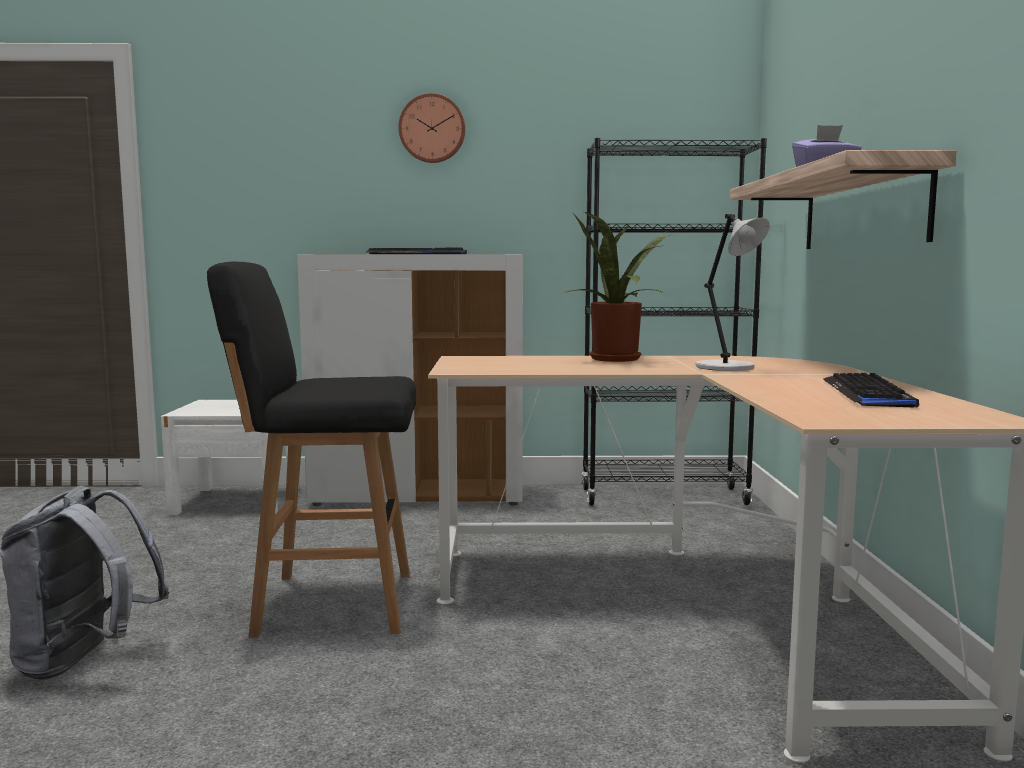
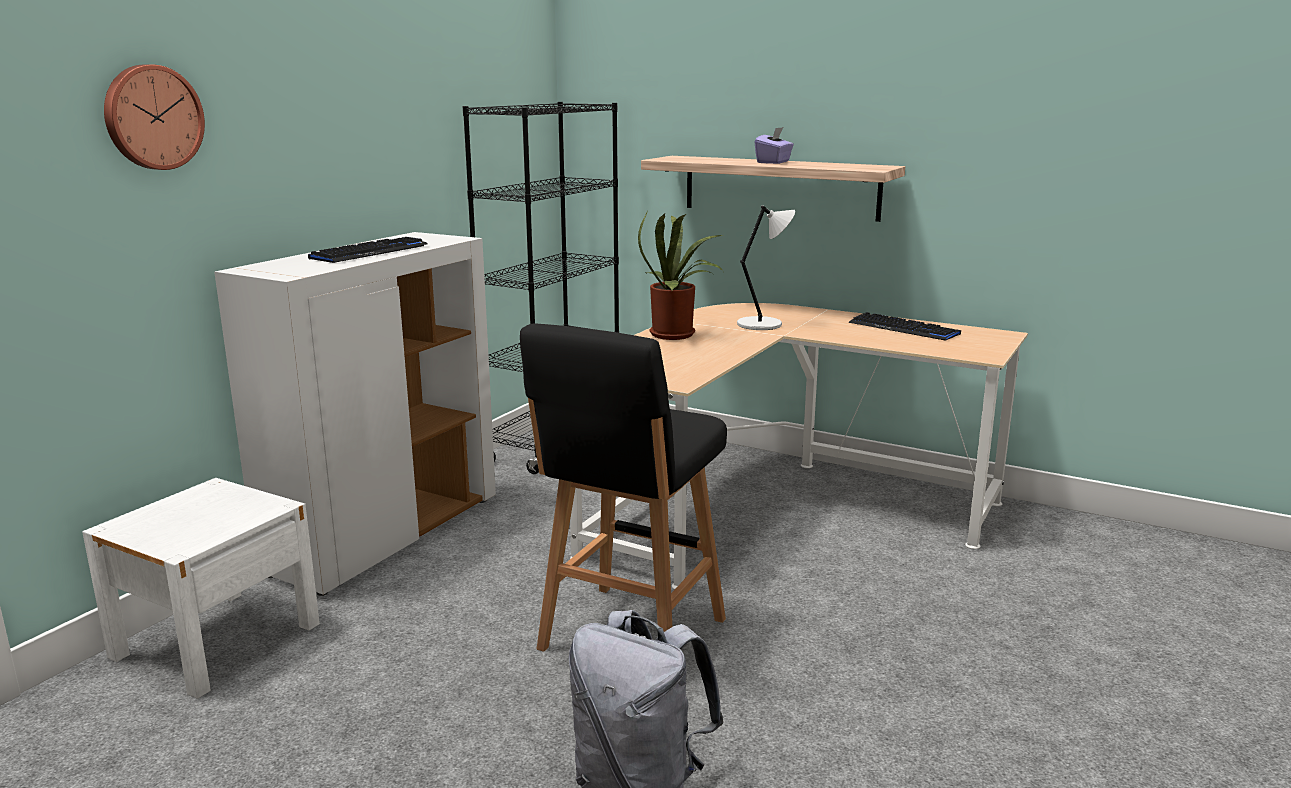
camera: 60 degrees left, 10 degrees up
(432, 129) = (317, 83): wall clock -> wall clock (152, 117)

